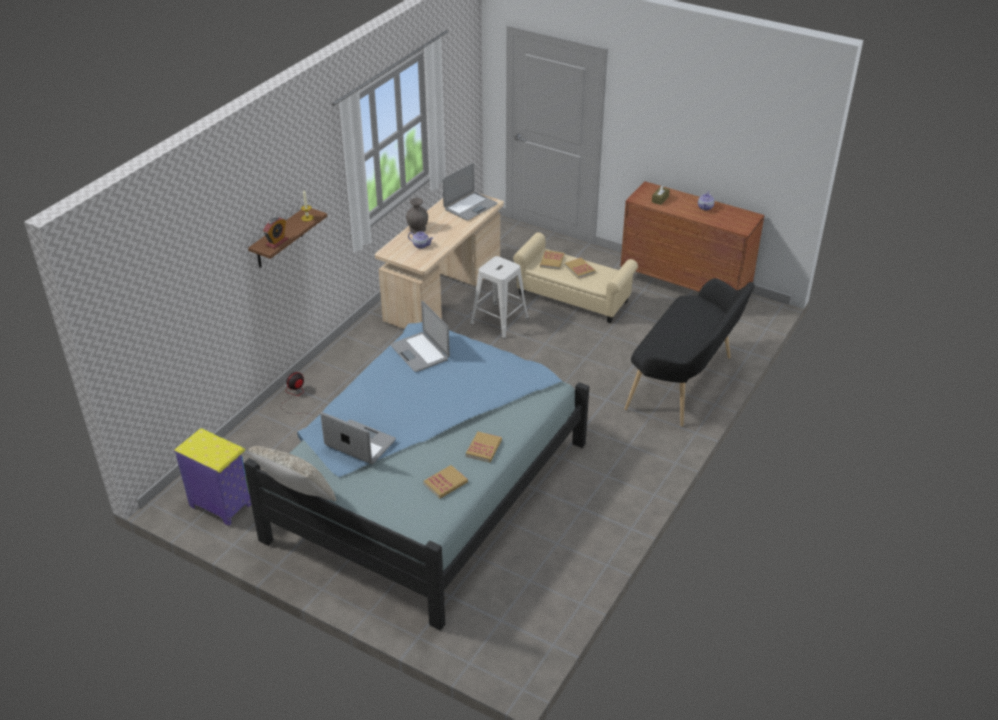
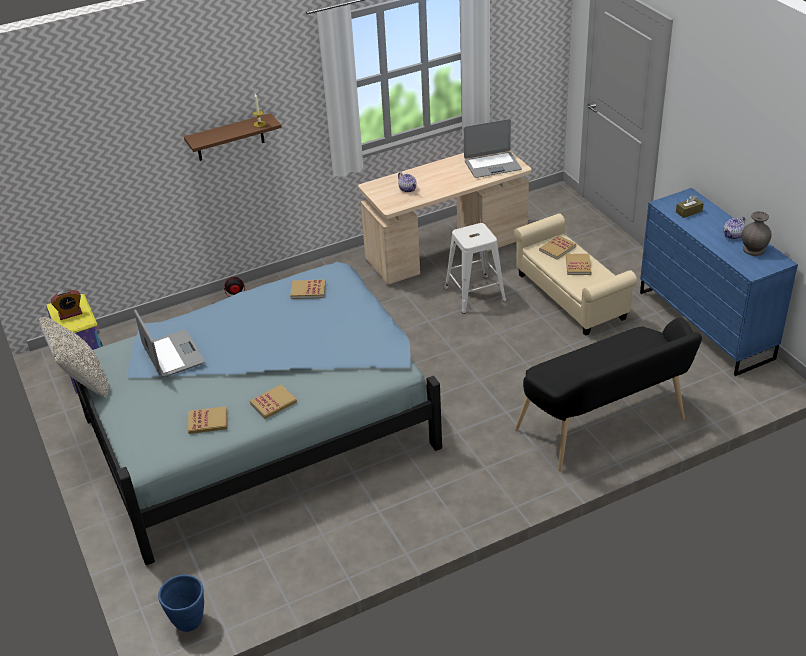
camera: 35 degrees right, 0 degrees up
(277, 242) = (210, 138): alarm clock -> alarm clock (70, 314)
(417, 229) = (420, 172): grey vase -> grey vase (753, 250)
(420, 352) = (308, 290): laptop -> book
(517, 653) = (188, 621): none -> blue planter
(685, 286) = (706, 324): brown dresser -> blue dresser

